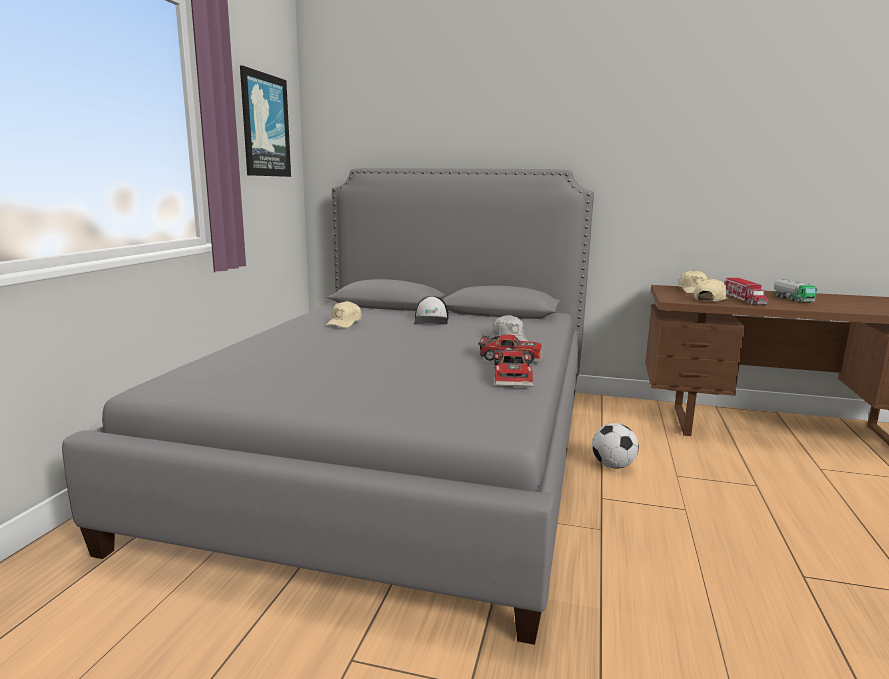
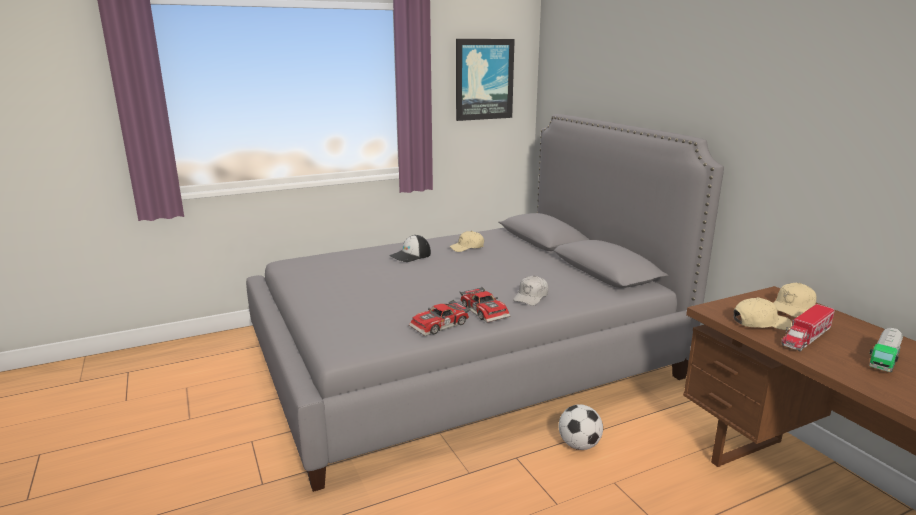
camera: 50 degrees right, 5 degrees up
(431, 320) = (528, 262): cap -> cap (410, 255)

